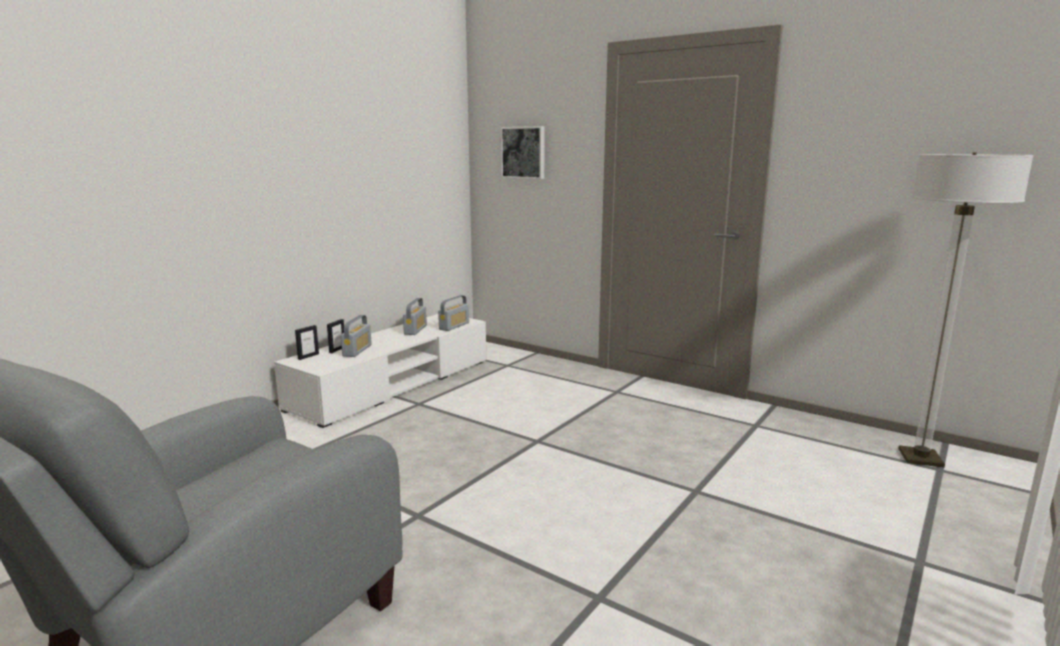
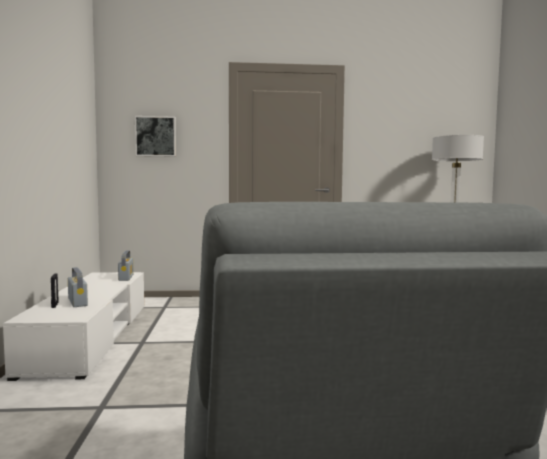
camera: 40 degrees left, 10 degrees down
(308, 356) = (35, 313): picture frame -> none
(415, 330) = (97, 283): radio -> none

